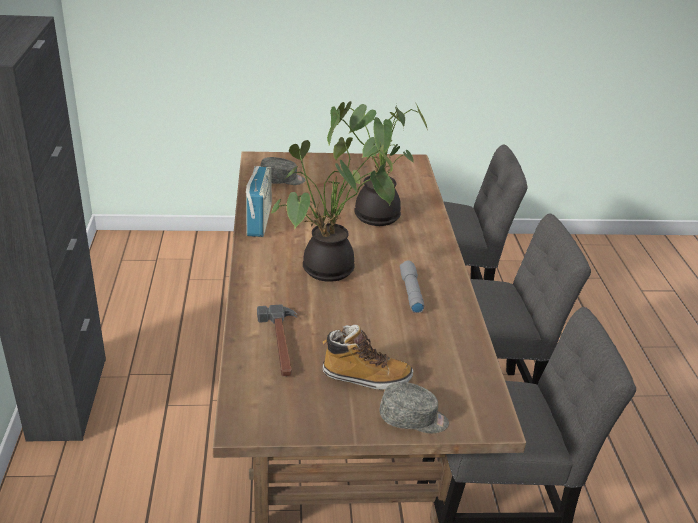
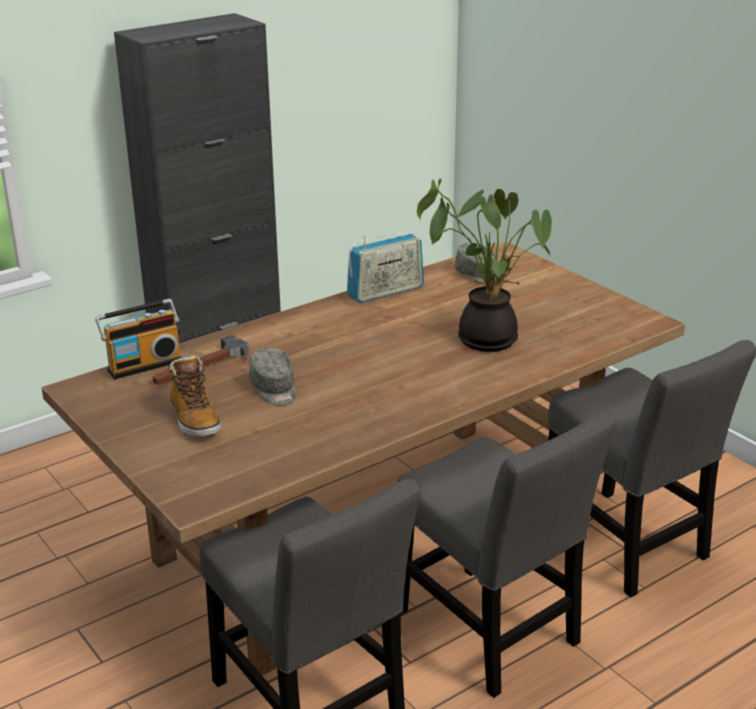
camera: 60 degrees right, 5 degrees down
(240, 371) = (143, 364): none -> radio
(327, 272) = (342, 350): potted plant -> none
(410, 292) = (363, 400): grey flashlight -> none
(413, 419) = (157, 460): grey cap -> grey cap (274, 389)

